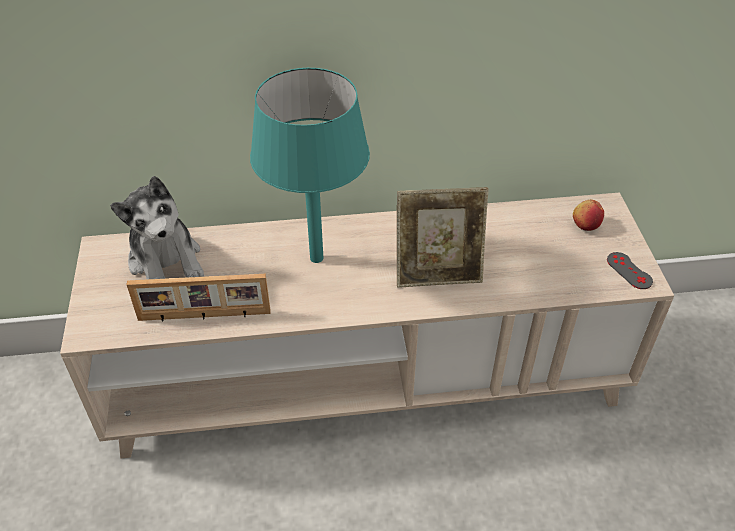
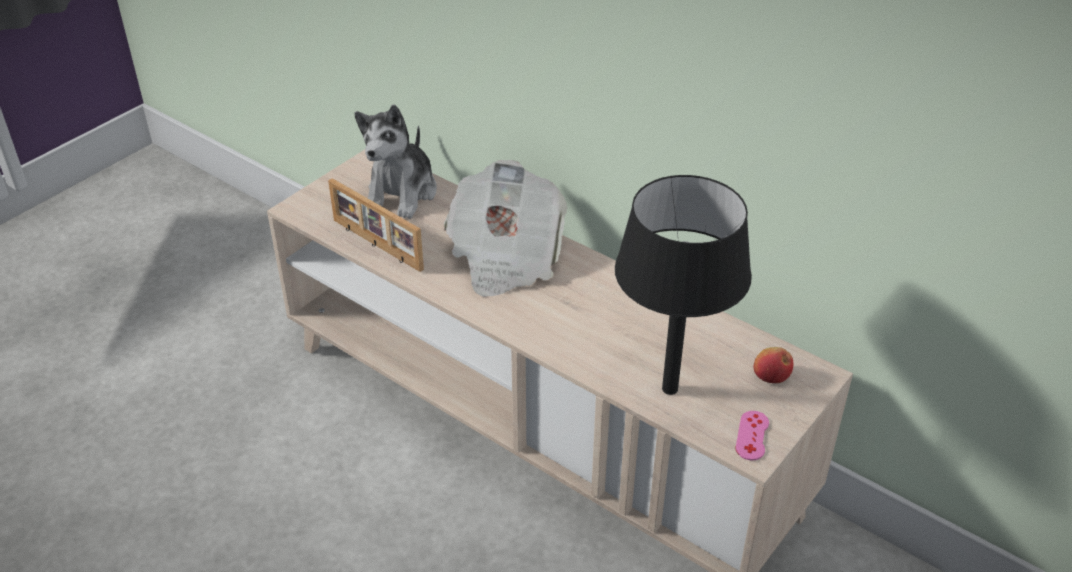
camera: 45 degrees right, 5 degrees down
(317, 258) = (505, 256): turquoise table lamp -> newspaper
(438, 273) = (580, 326): picture frame -> none
(548, 276) = (670, 389): none -> black table lamp
(629, 271) = (752, 435): grey game controller -> pink game controller

